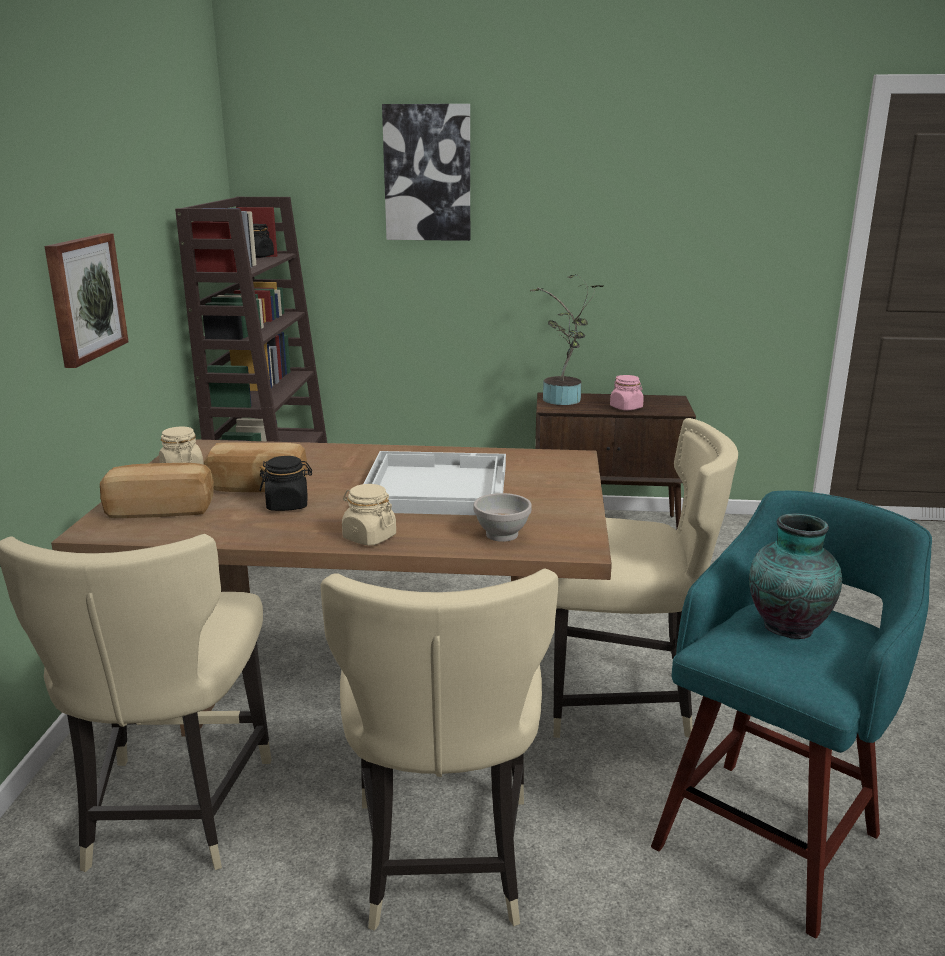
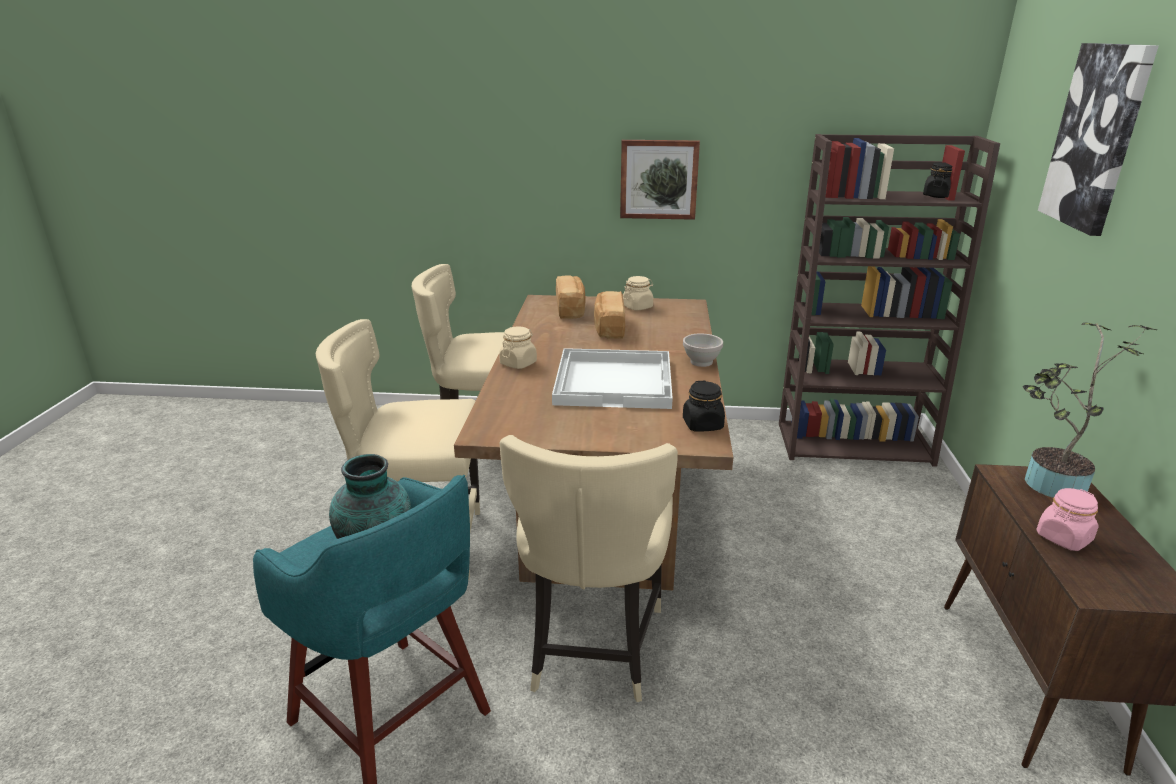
camera: 90 degrees right, 5 degrees up
(288, 505) = (577, 338): black jar -> black jar (703, 425)
(502, 534) = (515, 405): white bowl -> white bowl (702, 362)

